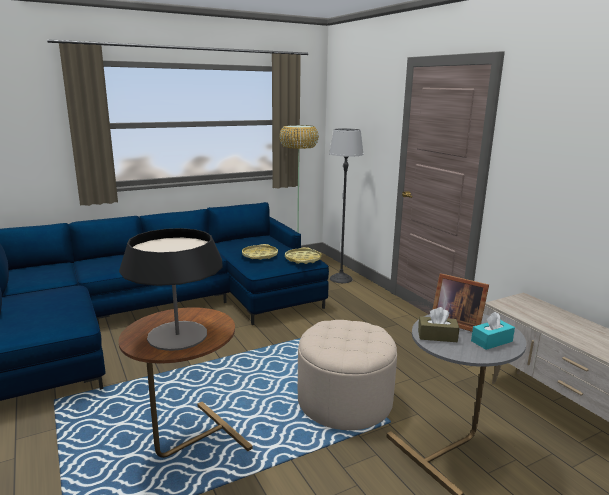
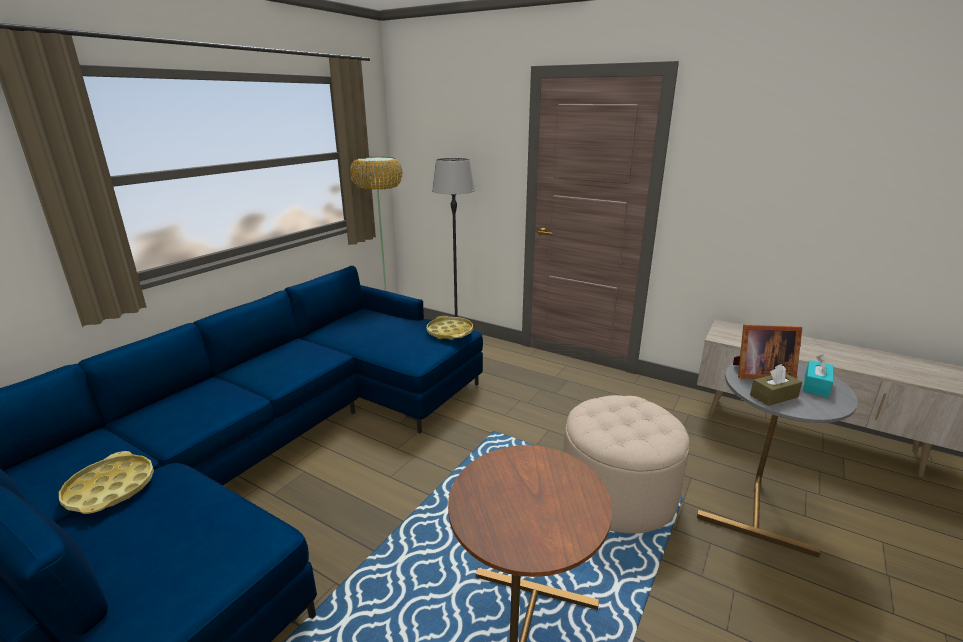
camera: 30 degrees left, 5 degrees up
(177, 335) = (540, 507): table lamp -> none
(260, 255) = (393, 340): yellow tray -> yellow tray (110, 489)

